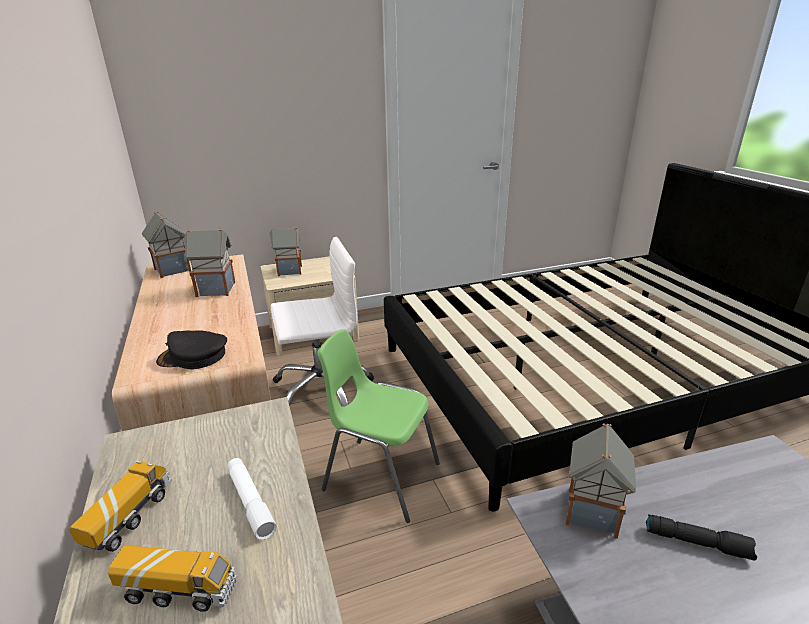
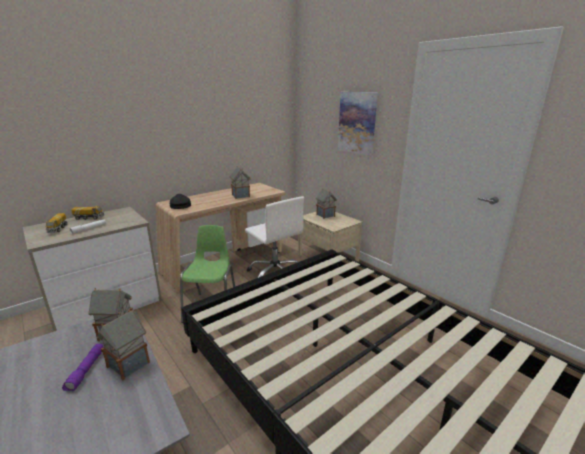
camera: 70 degrees right, 5 degrees down
(172, 270) = (257, 186): toy house -> toy house (129, 363)
(295, 106) = (357, 123): none -> picture
(697, 542) = (86, 371): black flashlight -> purple flashlight

